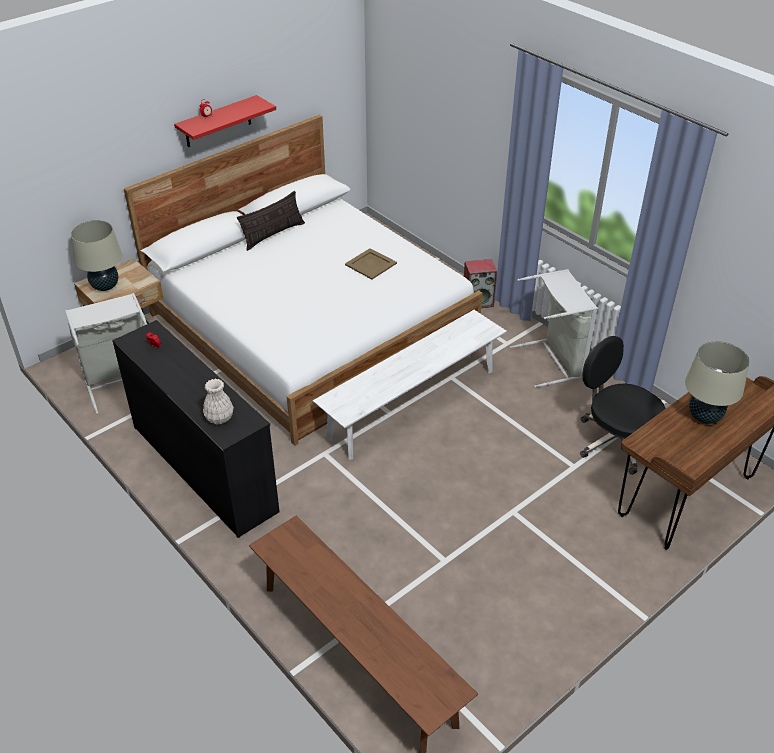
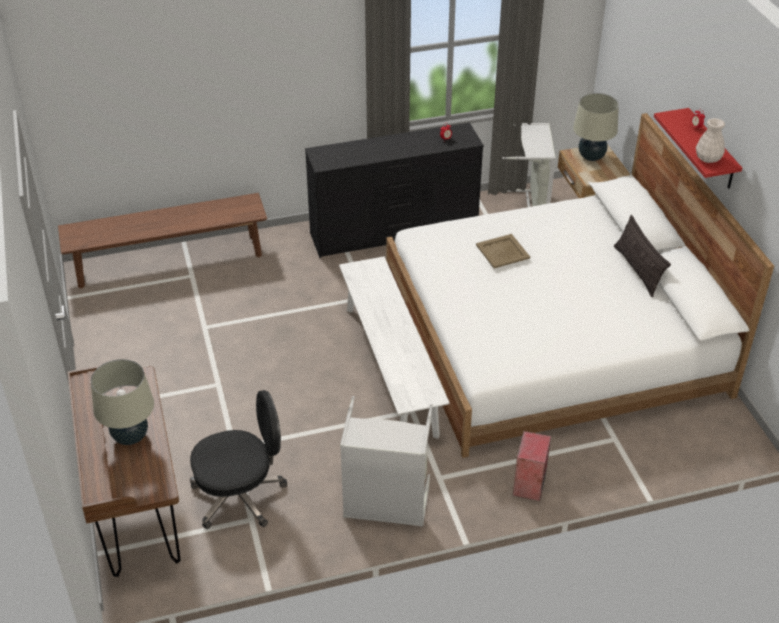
camera: 115 degrees right, 0 degrees up
(219, 418) = (338, 152): white vase -> white vase (707, 158)
(370, 264) = (543, 322): beige tray -> beige tray (503, 251)

